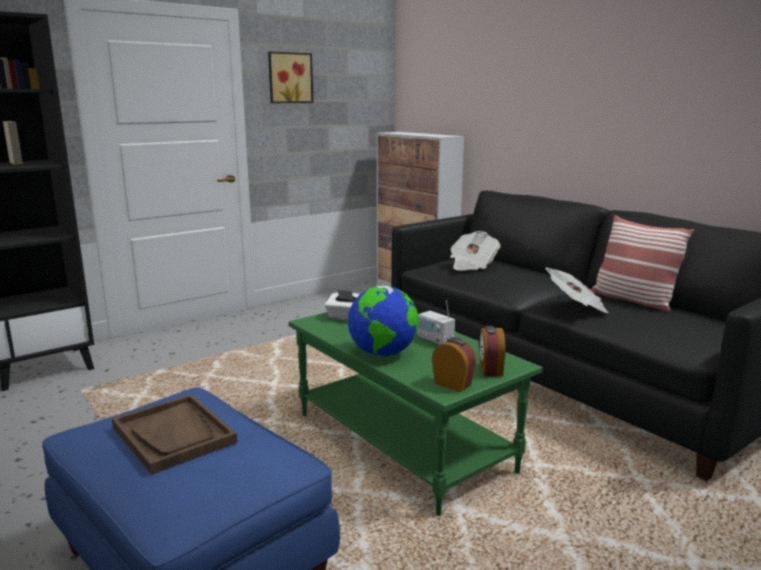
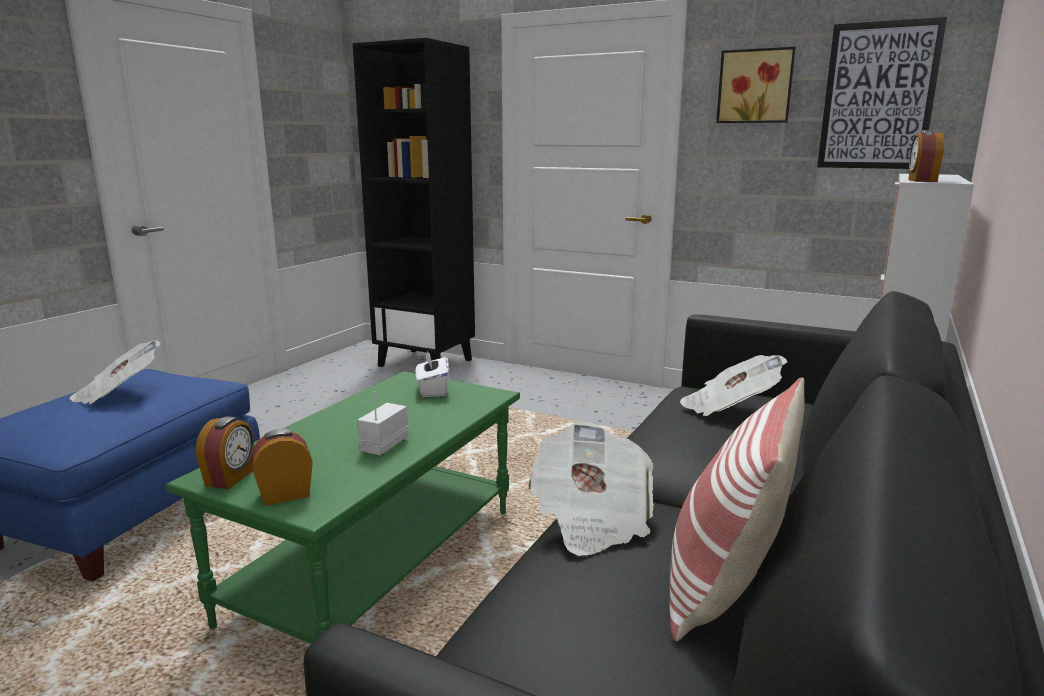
camera: 65 degrees right, 0 degrees up
(174, 435) = (119, 394): brown tray -> newspaper
(353, 87) = (878, 96): none -> picture
(383, 354) = (319, 427): globe -> none
(439, 136) = (921, 180): none -> alarm clock

